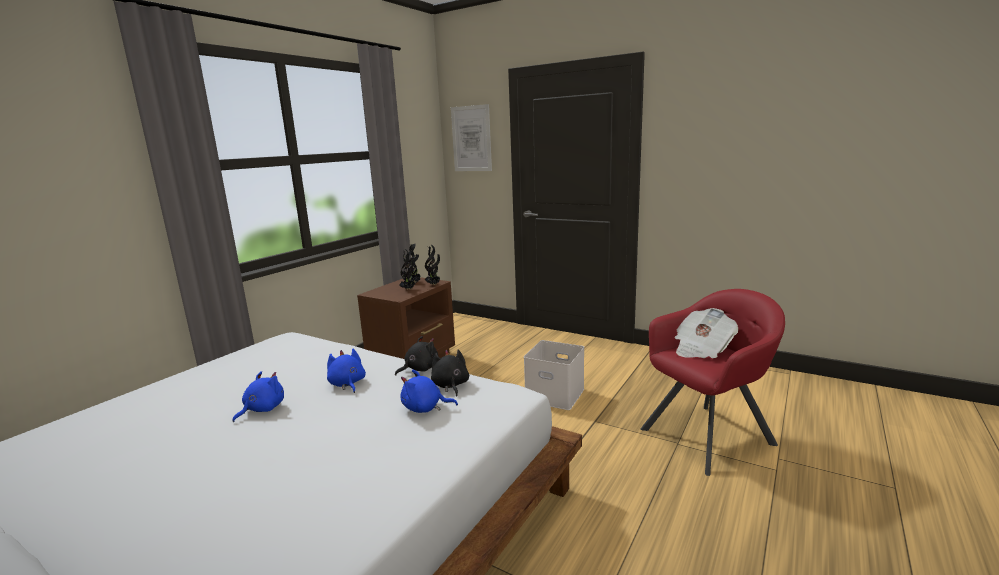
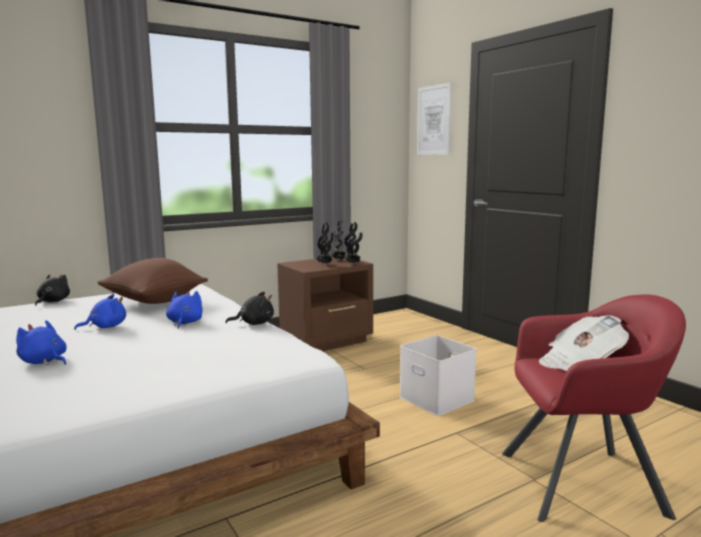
camera: 25 degrees right, 5 degrees down
(276, 366) = (154, 302): none -> brown pillow
(425, 408) = (211, 349): blue plush toy -> blue plush toy (44, 361)
(450, 385) = (260, 339): black plush toy -> black plush toy (52, 301)

